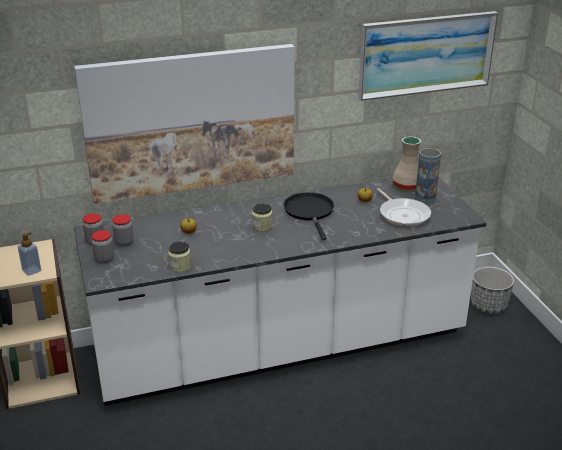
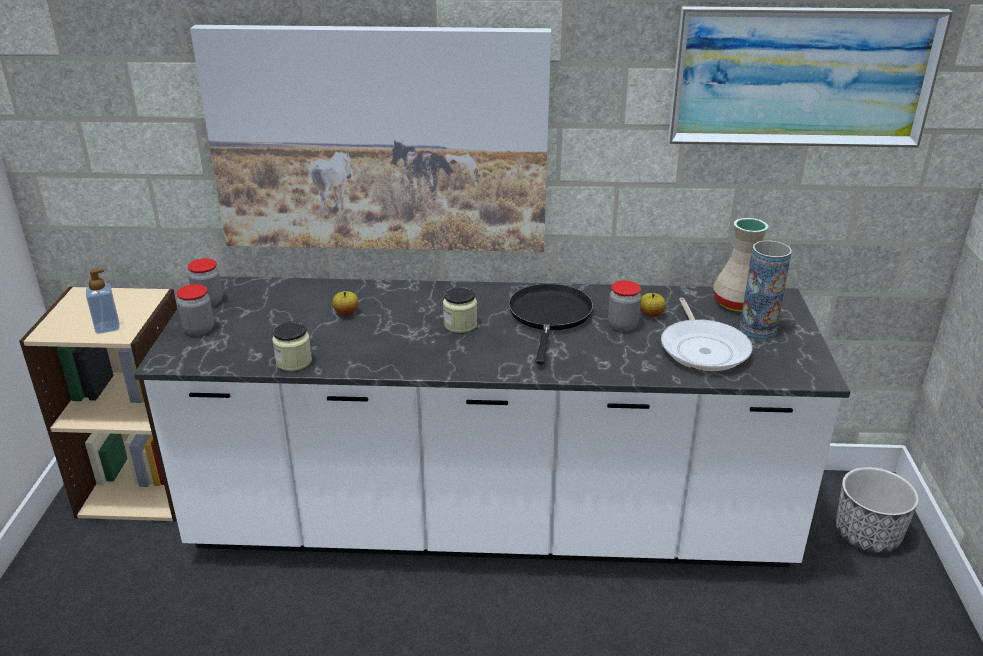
camera: 20 degrees right, 0 degrees up
(124, 242) = (245, 311): jar -> jar (622, 325)

